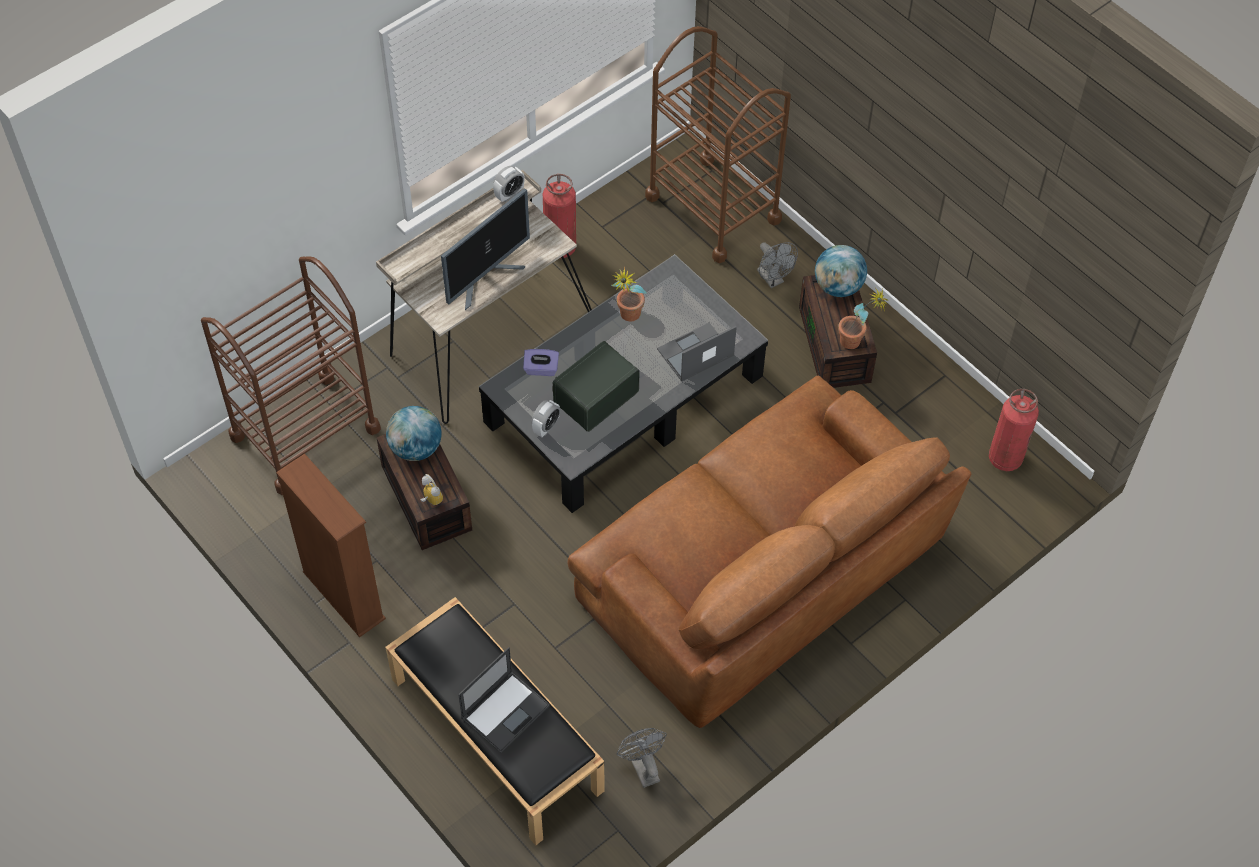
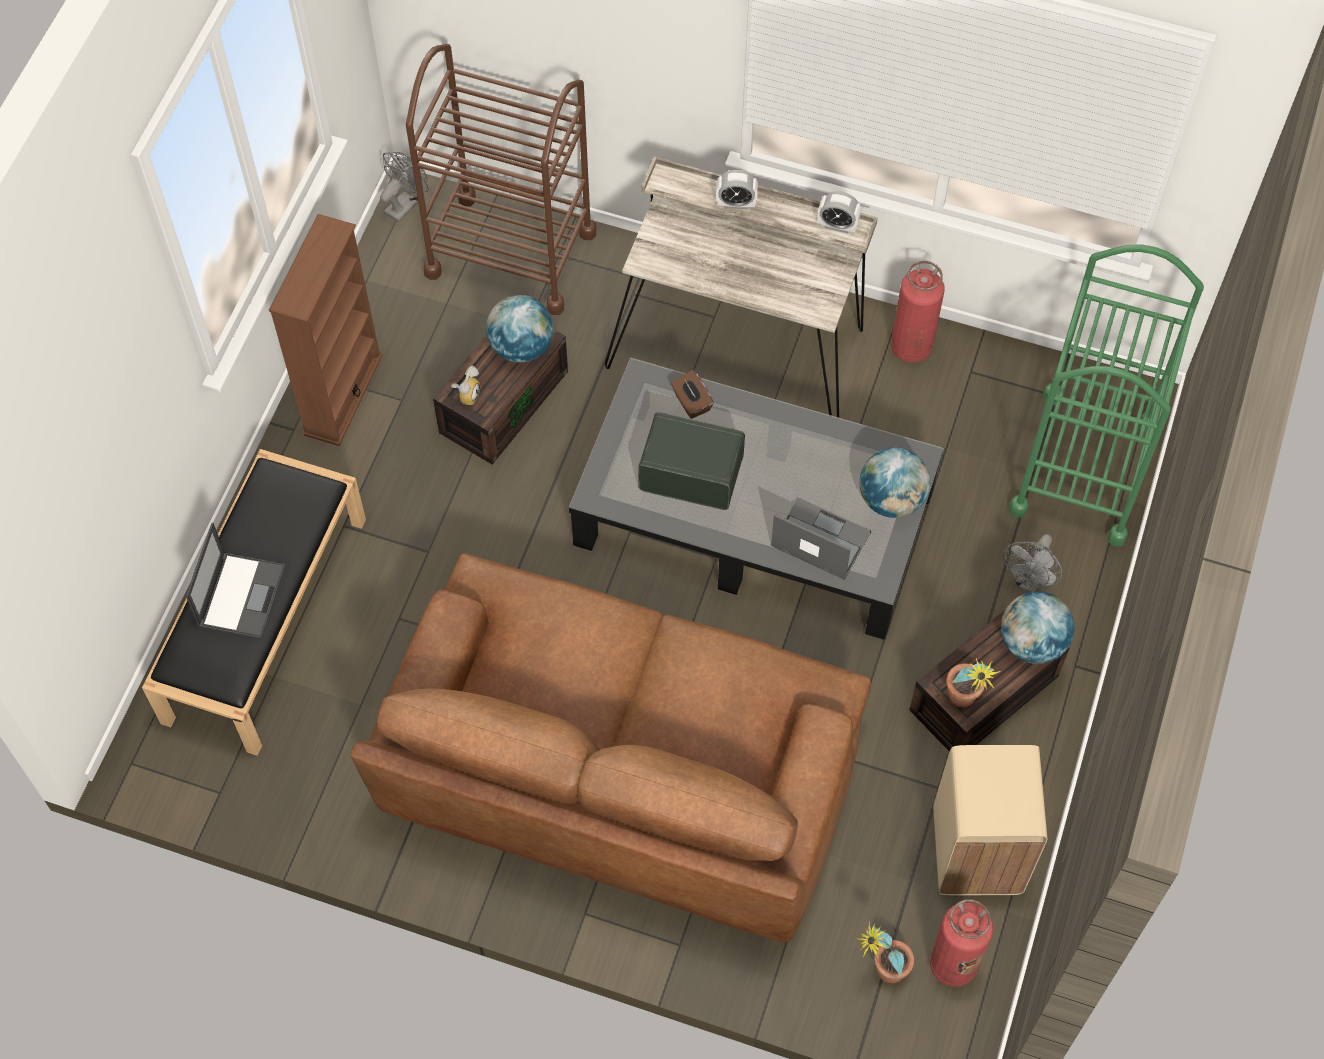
camera: 60 degrees right, 5 degrees up
(486, 277) = (726, 271): monitor -> none
(506, 711) = (241, 595): laptop -> laptop turned 90 degrees counterclockwise
(541, 369) = (691, 402): purple tissue box -> brown tissue box
(546, 427) = (620, 447): alarm clock -> alarm clock (736, 203)
(627, 318) = (819, 448): potted plant -> potted plant (881, 970)
(643, 767) = (306, 778): grey fan -> grey fan (405, 204)
(693, 300) = (891, 499): none -> globe
(713, 208) = (1084, 467): brown cart -> green cart
(938, 405) = (978, 851): none -> beige trash can

